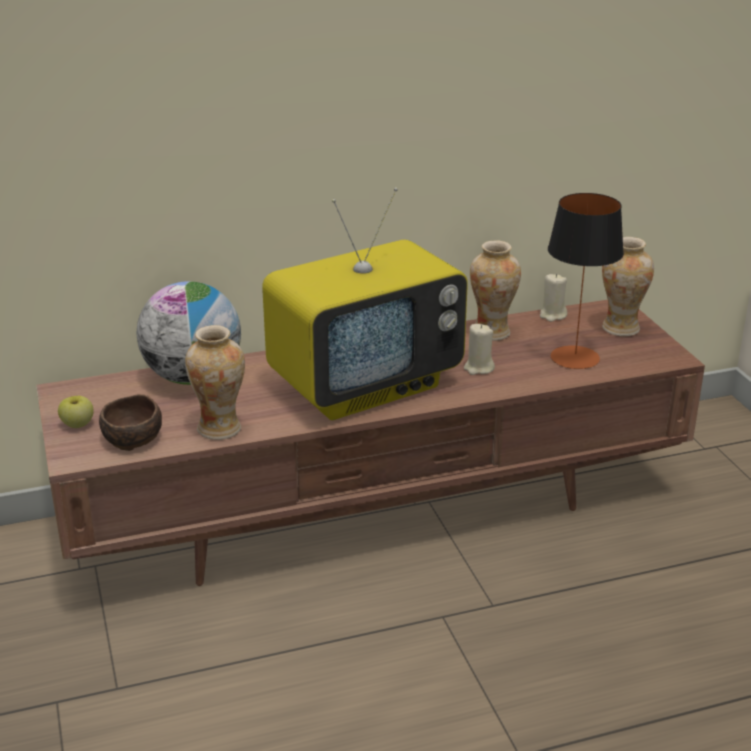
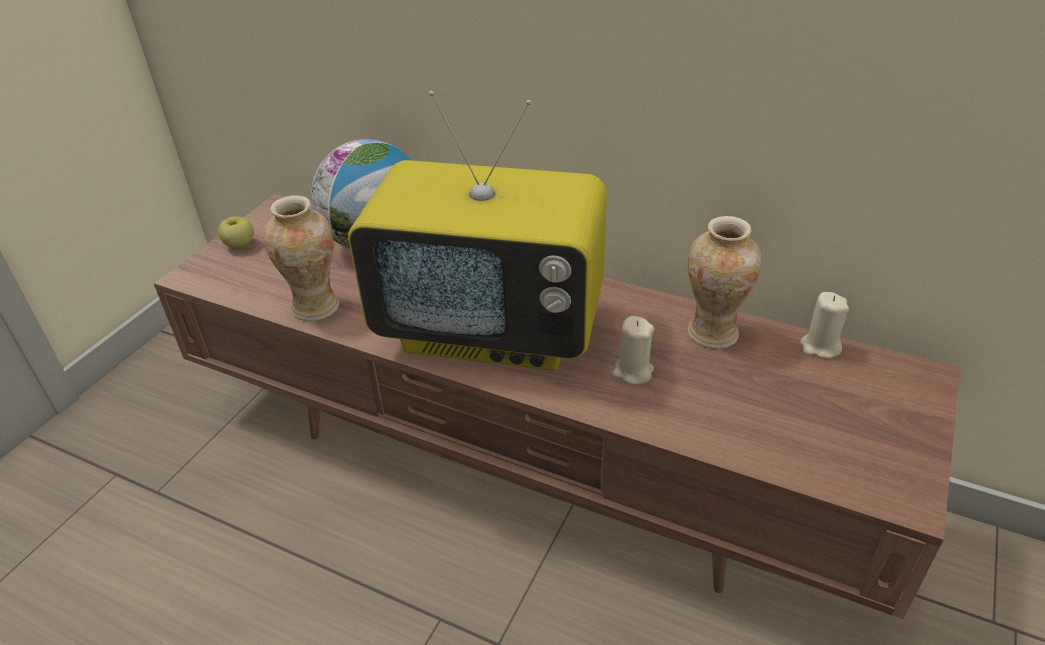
camera: 45 degrees right, 10 degrees up
(132, 439) = (247, 280): brown bowl -> none
(575, 357) = (767, 420): table lamp -> none
(621, 328) = (888, 411): vase -> none

